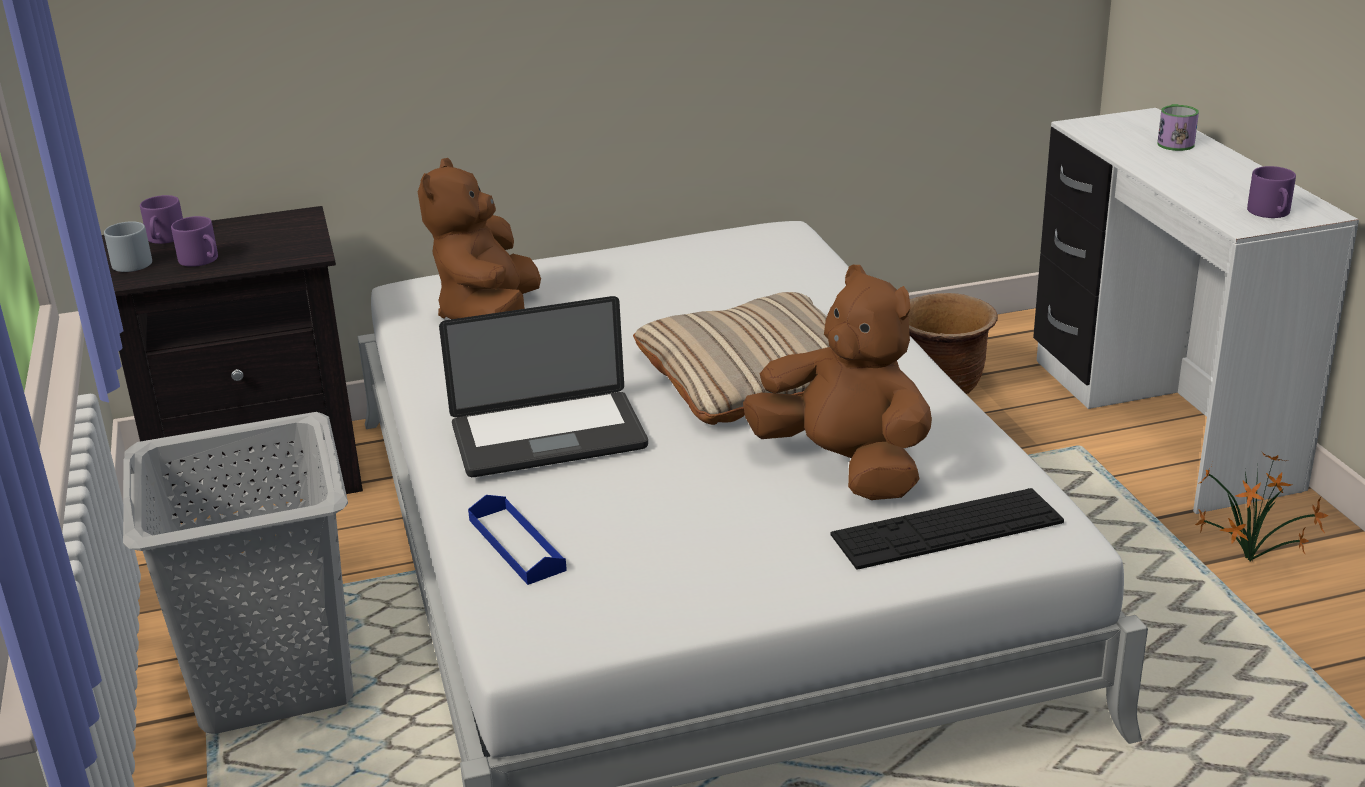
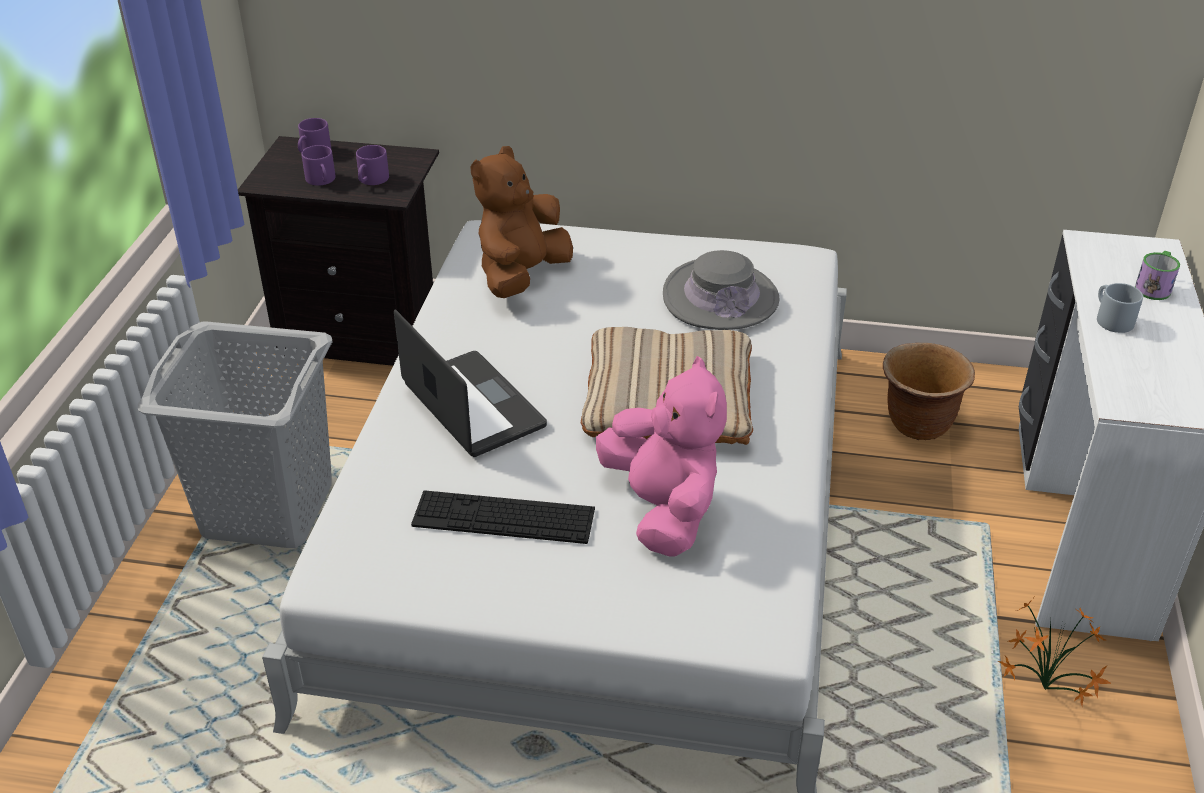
camera: 25 degrees right, 10 degrees up
(127, 262) = (275, 168): grey mug -> grey mug (1110, 319)
(516, 545) = (383, 493): blue tray -> none
(548, 437) = (473, 406): laptop -> laptop turned 135 degrees counterclockwise
(731, 279) = (720, 297): none -> grey hat
(845, 466) = (663, 509): brown plush toy -> pink plush toy
(947, 528) = (689, 597): keyboard -> keyboard (503, 517)
(1272, 213) = (1162, 399): purple mug -> purple mug (372, 180)

